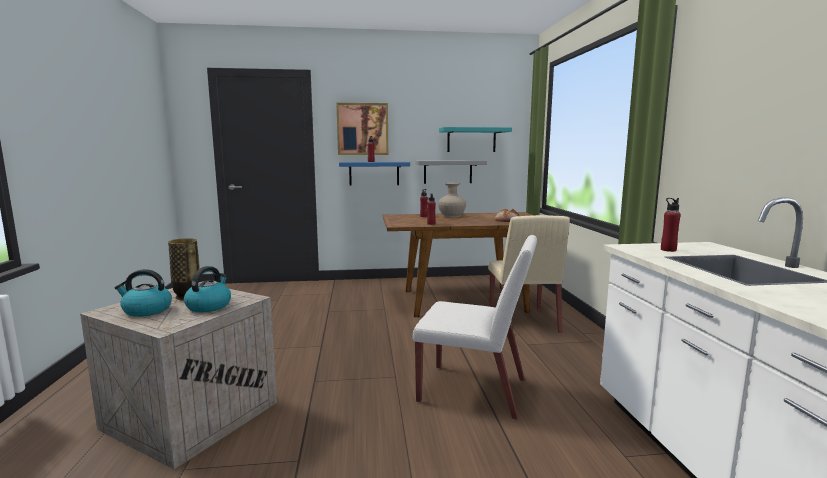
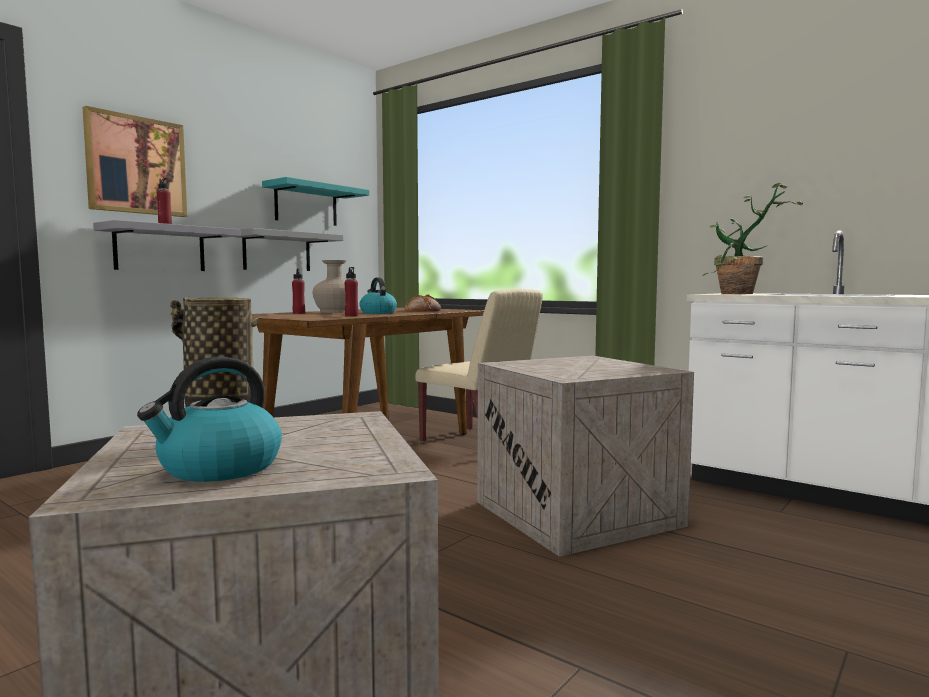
camera: 45 degrees left, 5 degrees down
(209, 306) = (329, 436): kettle -> kettle (377, 313)
(374, 173) = (160, 249): blue shelf -> grey shelf
(474, 391) = (580, 514): white chair -> crate
(668, 250) = (741, 294): red bottle -> potted plant

